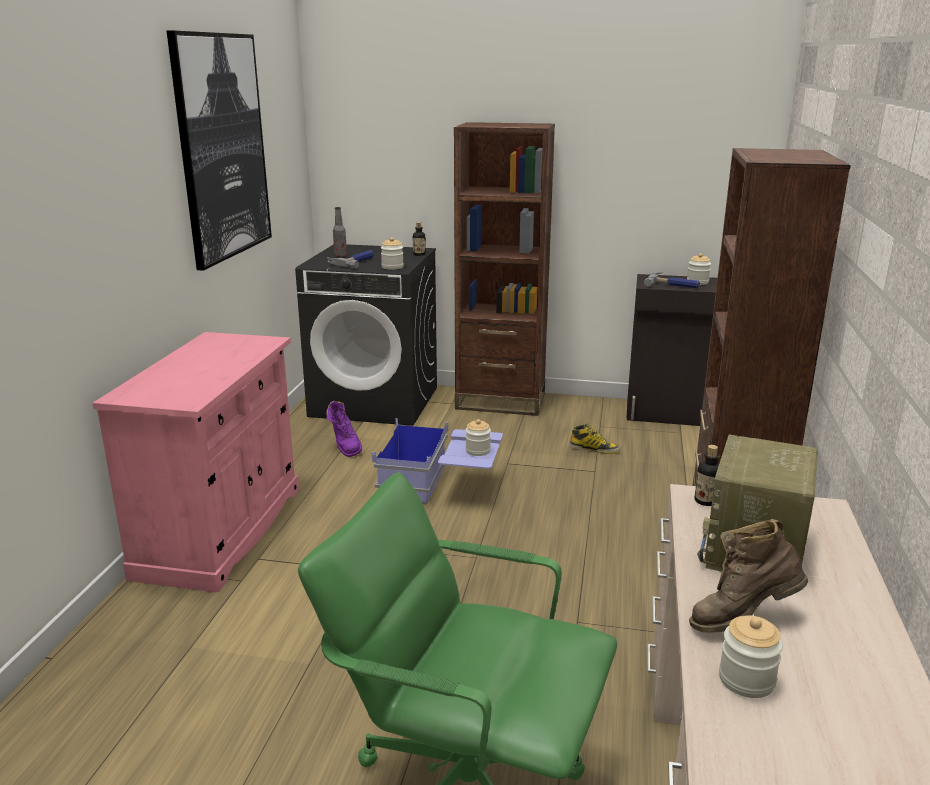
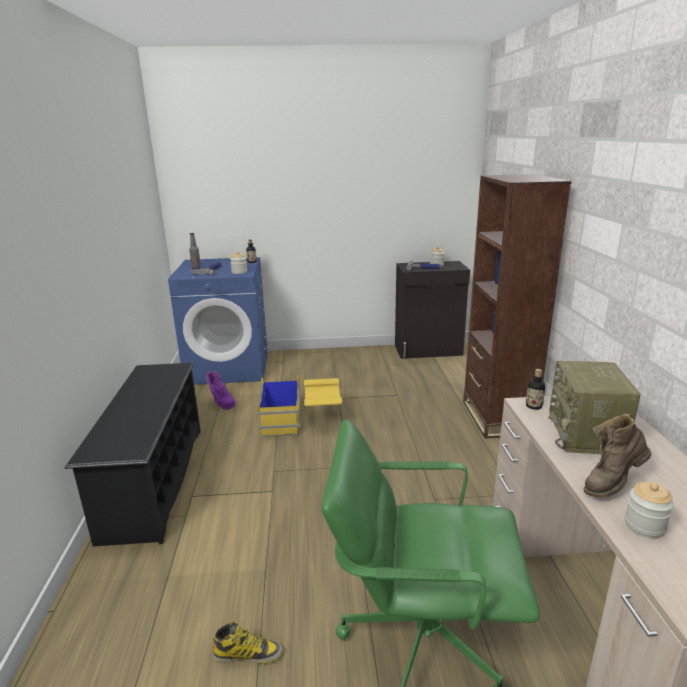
camera: 15 degrees left, 0 degrees up
(221, 531) = (154, 480): pink cabinet -> black shoe rack
(222, 147) = (114, 193): picture -> none
(375, 401) = (229, 367): black washing machine -> blue washing machine
(440, 487) = (301, 421): blue storage box -> yellow storage box
(478, 451) = (326, 392): jar -> none
(500, 401) = (314, 356): brown bookcase -> none
(594, 449) = (390, 380): boot -> boot (248, 654)

